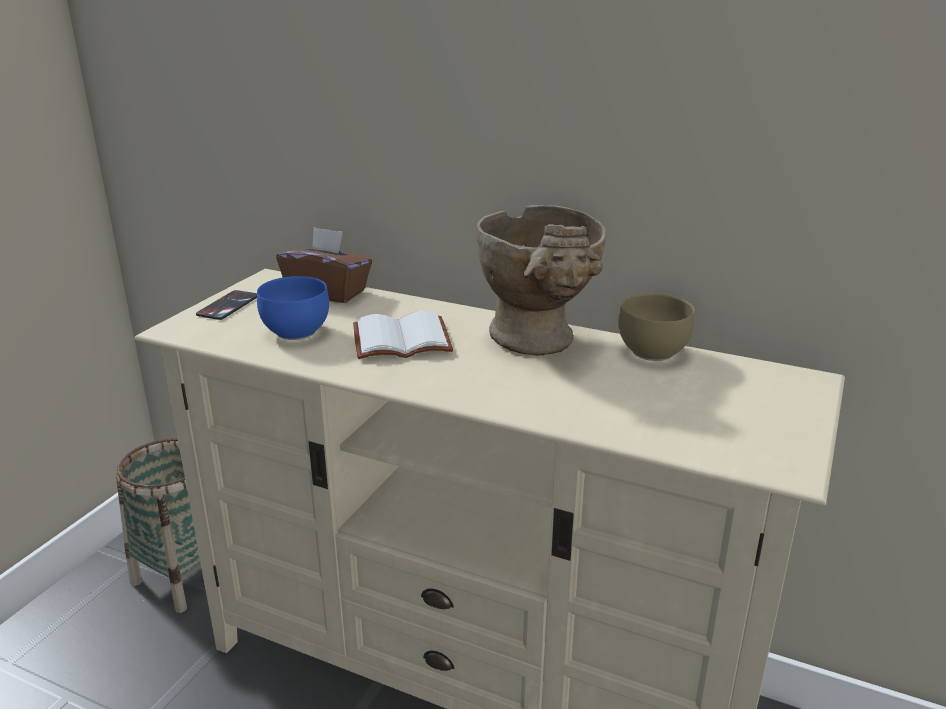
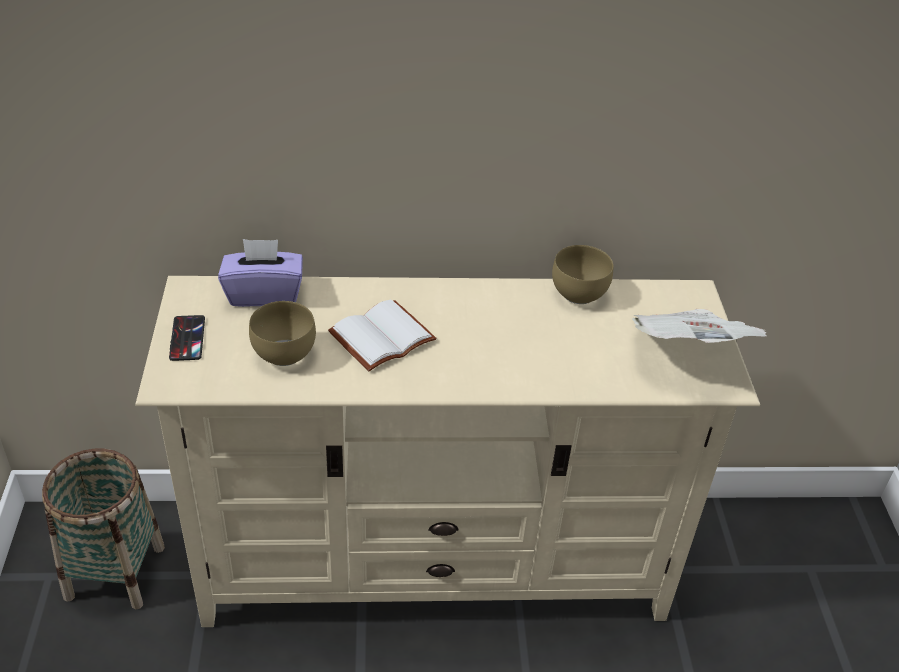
camera: 30 degrees left, 15 degrees up
(296, 333) = (285, 355): blue bowl -> brown bowl
(328, 292) = (264, 294): brown tissue box -> purple tissue box
(540, 343) = (492, 308): beige vase -> none
(756, 428) = (689, 352): none -> newspaper

